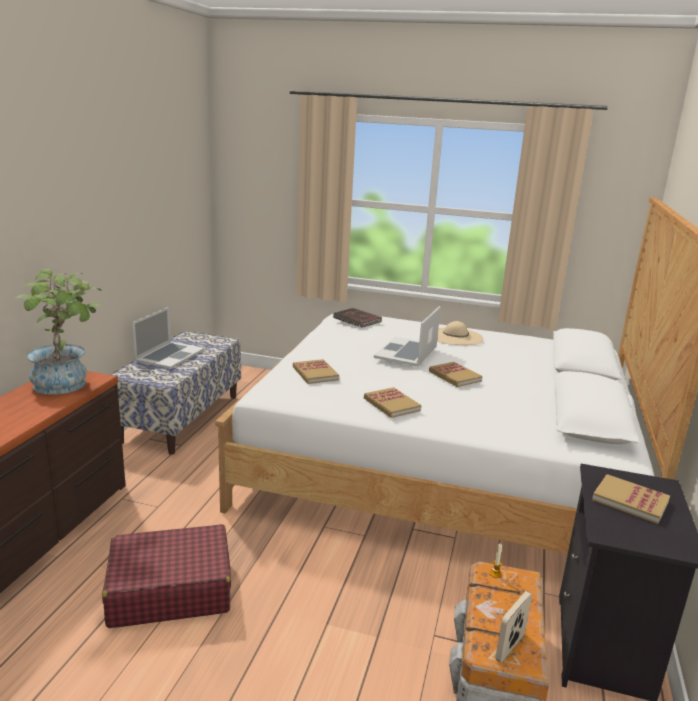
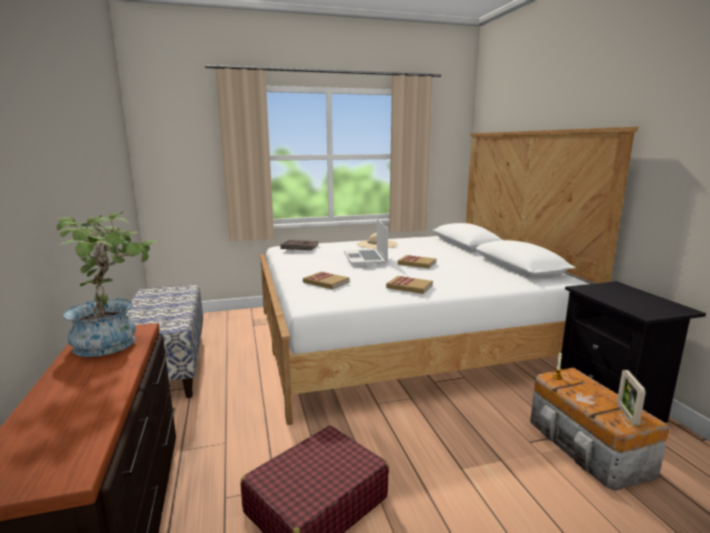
camera: 30 degrees left, 5 degrees down
(169, 355) = (150, 308): laptop -> none
(630, 501) = (620, 296): book -> none

